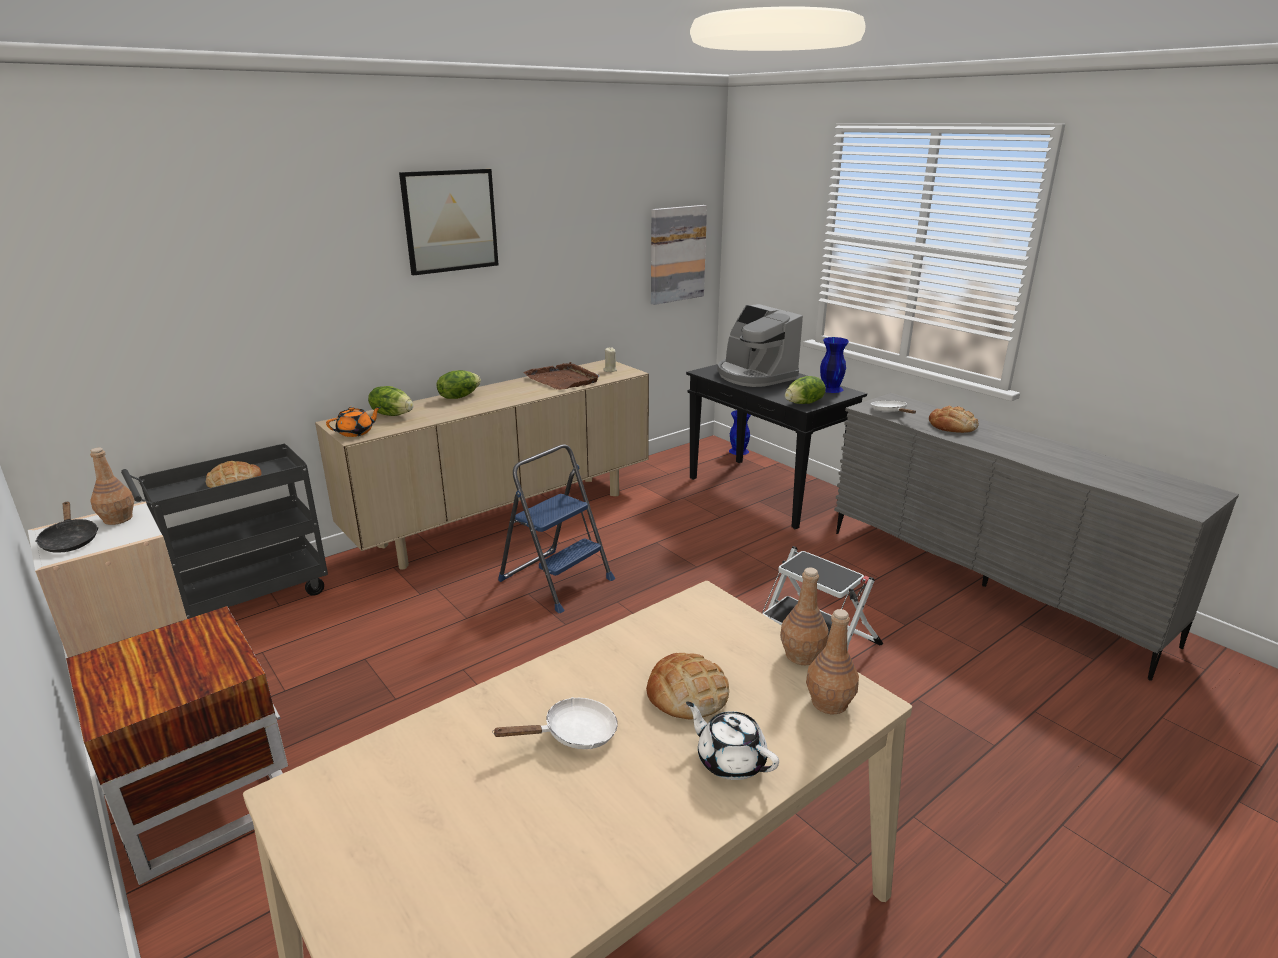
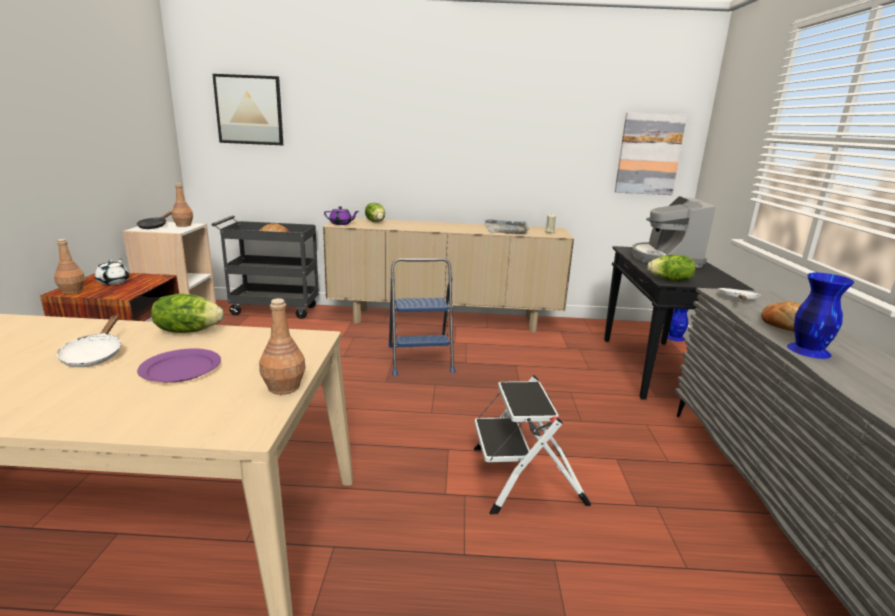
camera: 40 degrees right, 5 degrees down
(356, 432) = (341, 224): orange teapot -> purple teapot
(450, 221) = (445, 101): picture -> picture (249, 110)
(459, 396) = (427, 223): lettuce -> lettuce (188, 330)
(563, 379) = (506, 229): brown tray -> grey tray
(573, 734) = (94, 355): white frying pan -> white frying pan turned 60 degrees clockwise
(687, 693) = (180, 369): bread -> purple plate
(730, 760) = (107, 406): white teapot -> white teapot (114, 282)
(829, 703) = (226, 416): brown bottle -> brown bottle (72, 291)
(830, 388) = (720, 279): blue vase -> blue vase (808, 350)

